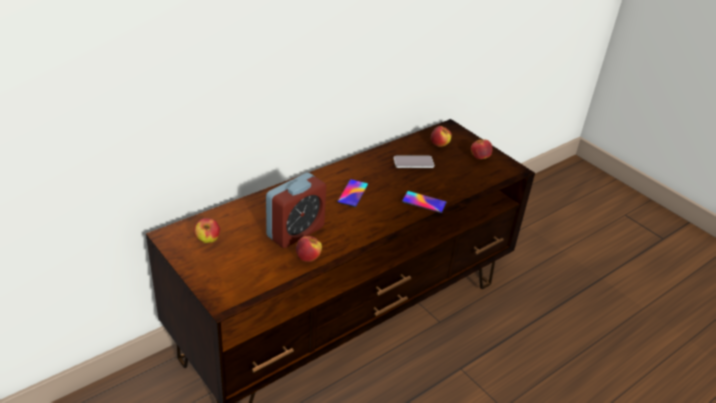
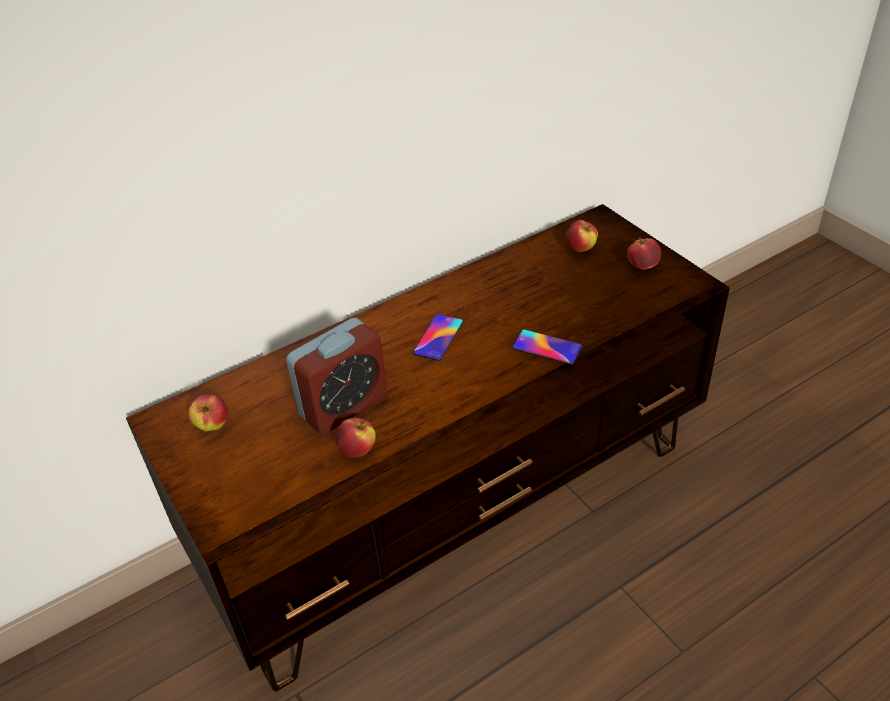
camera: 10 degrees right, 5 degrees up
(413, 162) = (537, 281): phone -> none

